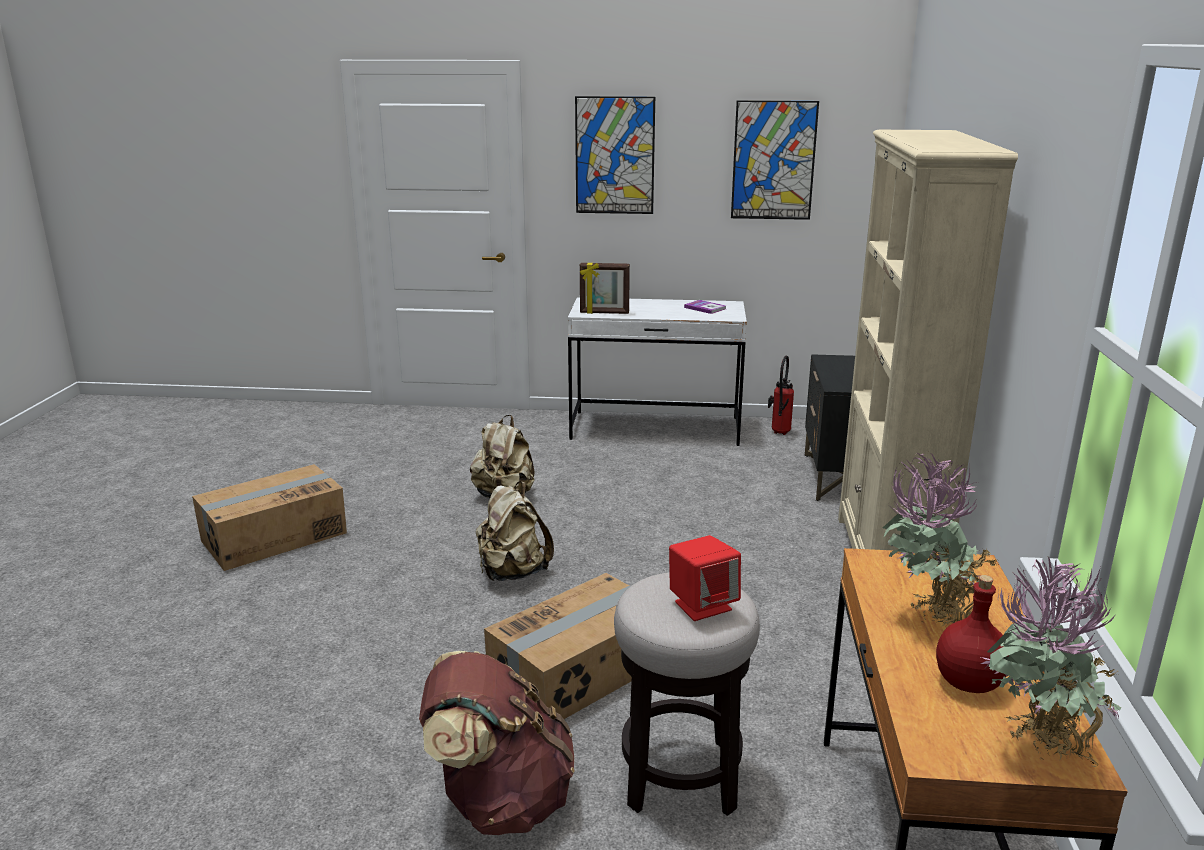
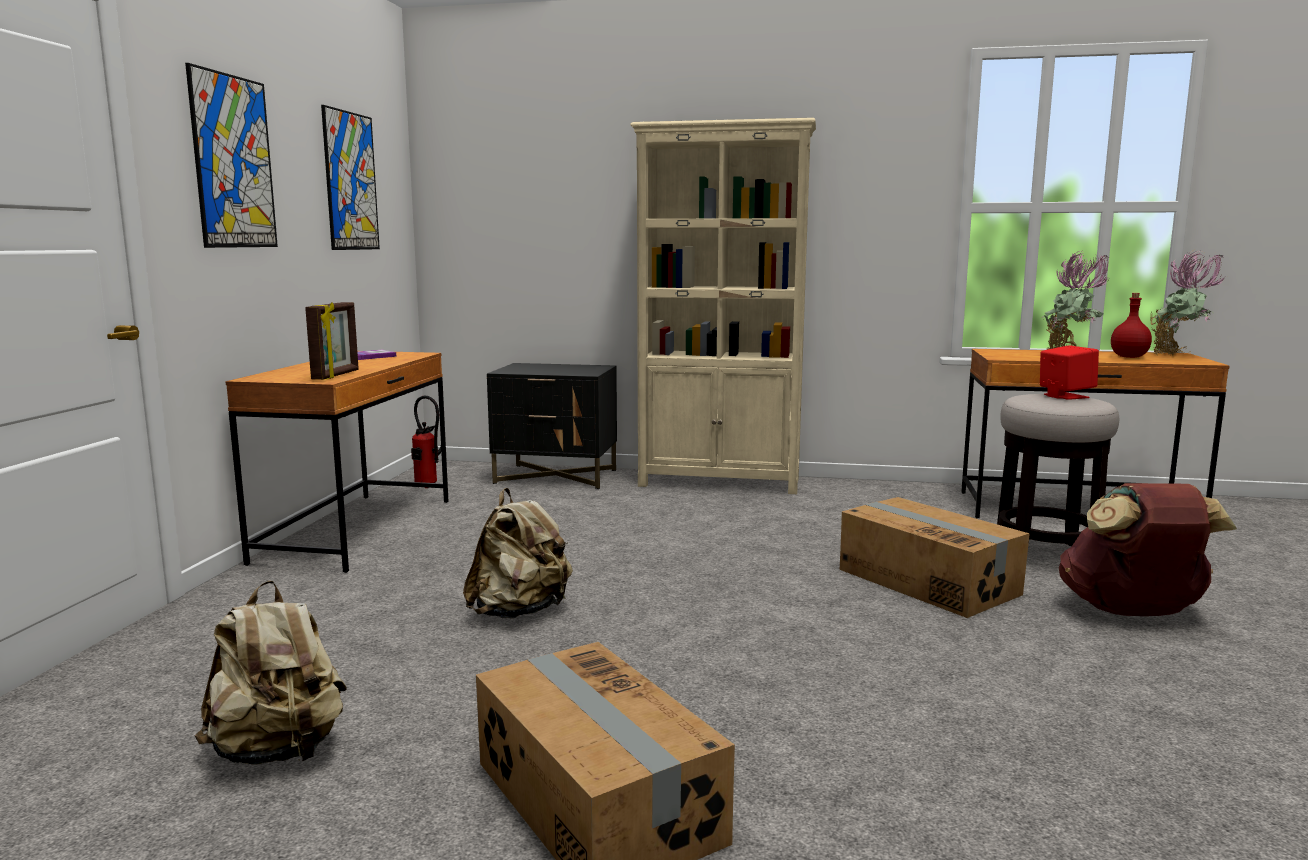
camera: 85 degrees left, 10 degrees down
(512, 573) = (737, 607): beige backpack -> beige backpack (279, 751)
(655, 428) = (357, 530): white desk -> brown desk

